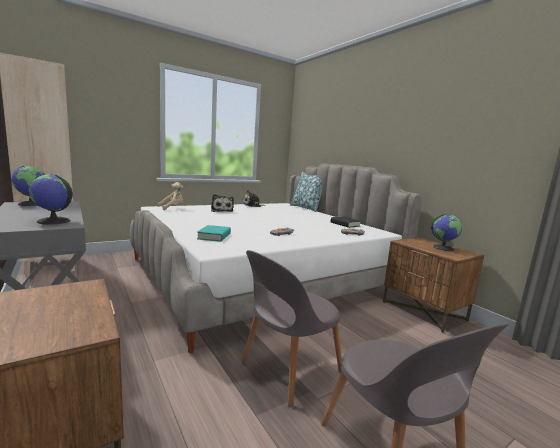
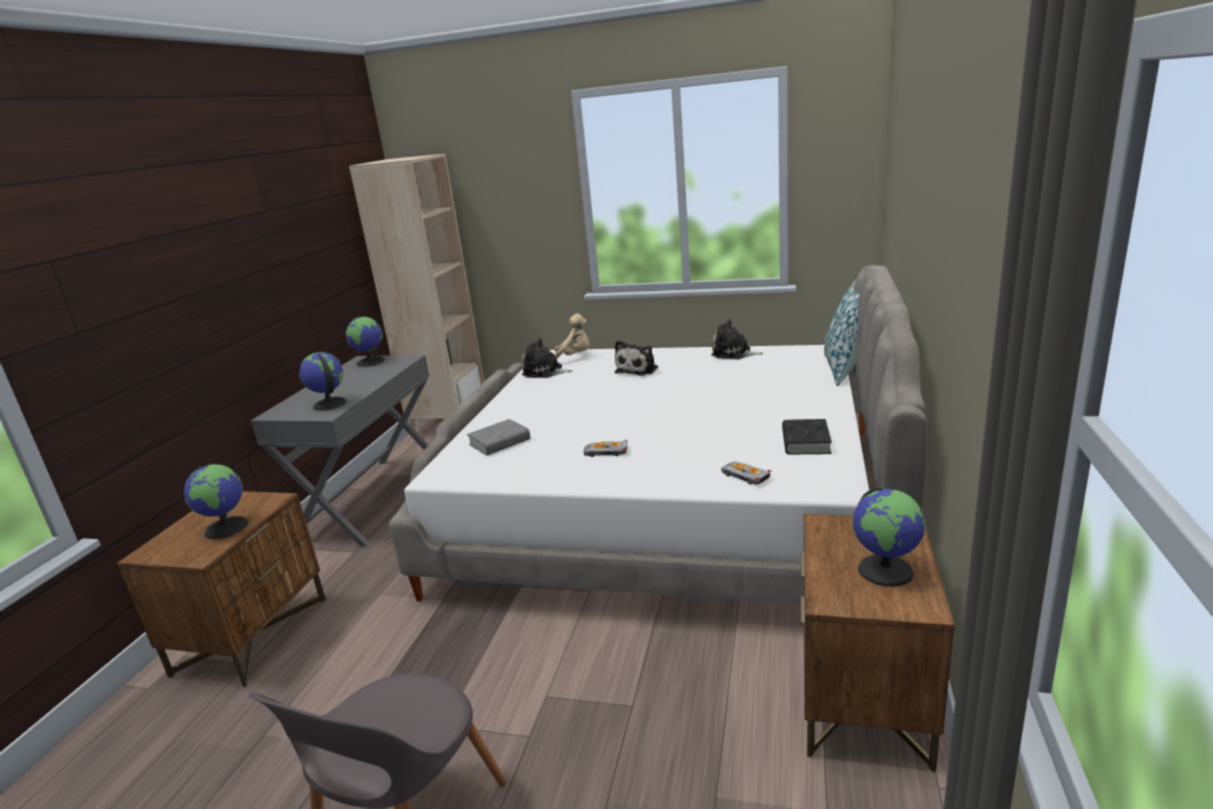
camera: 50 degrees right, 10 degrees up
(74, 309) = (227, 527): none -> globe
(168, 213) = (544, 372): none -> plush toy
(214, 236) = (499, 442): turquoise book -> grey book
(288, 369) = (471, 673): grey chair -> none

